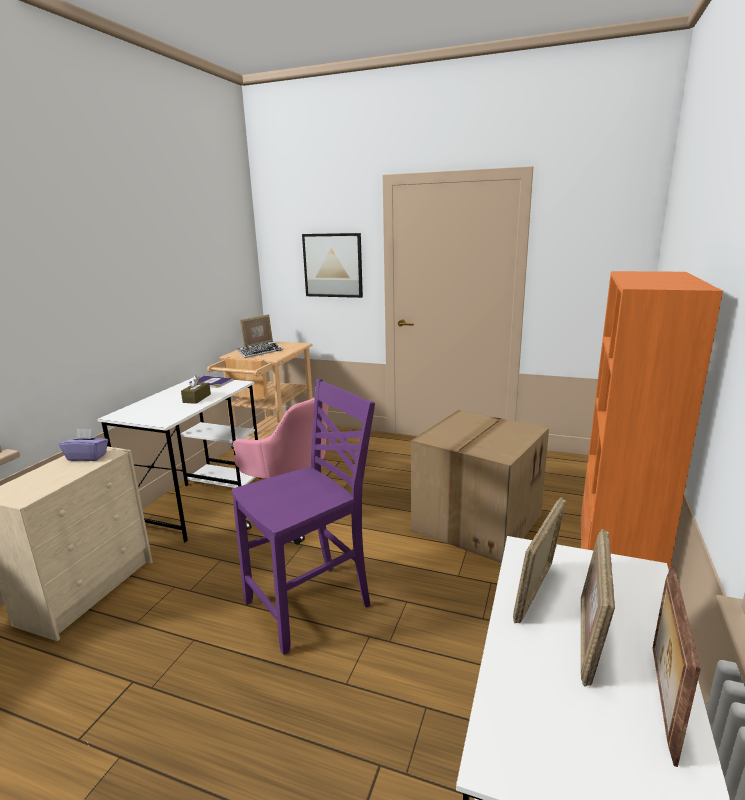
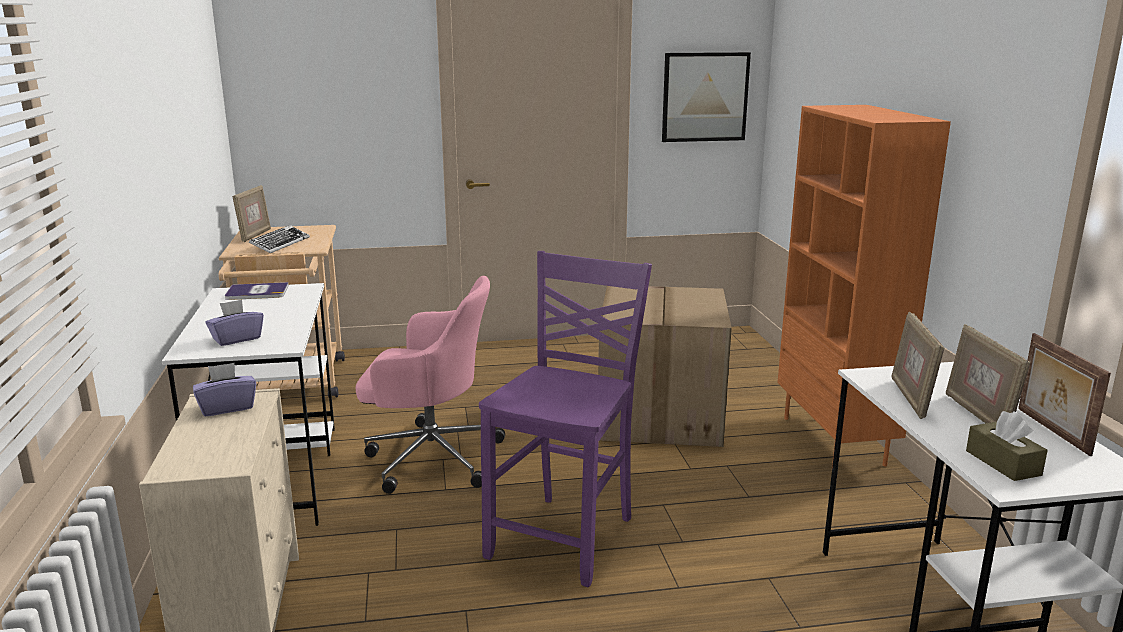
camera: 30 degrees left, 0 degrees up
(151, 411) = (236, 339): none -> purple tissue box
(197, 398) = (277, 314): brown tissue box -> brown tissue box (1003, 463)
(333, 265) = (359, 106): picture -> picture (705, 97)

